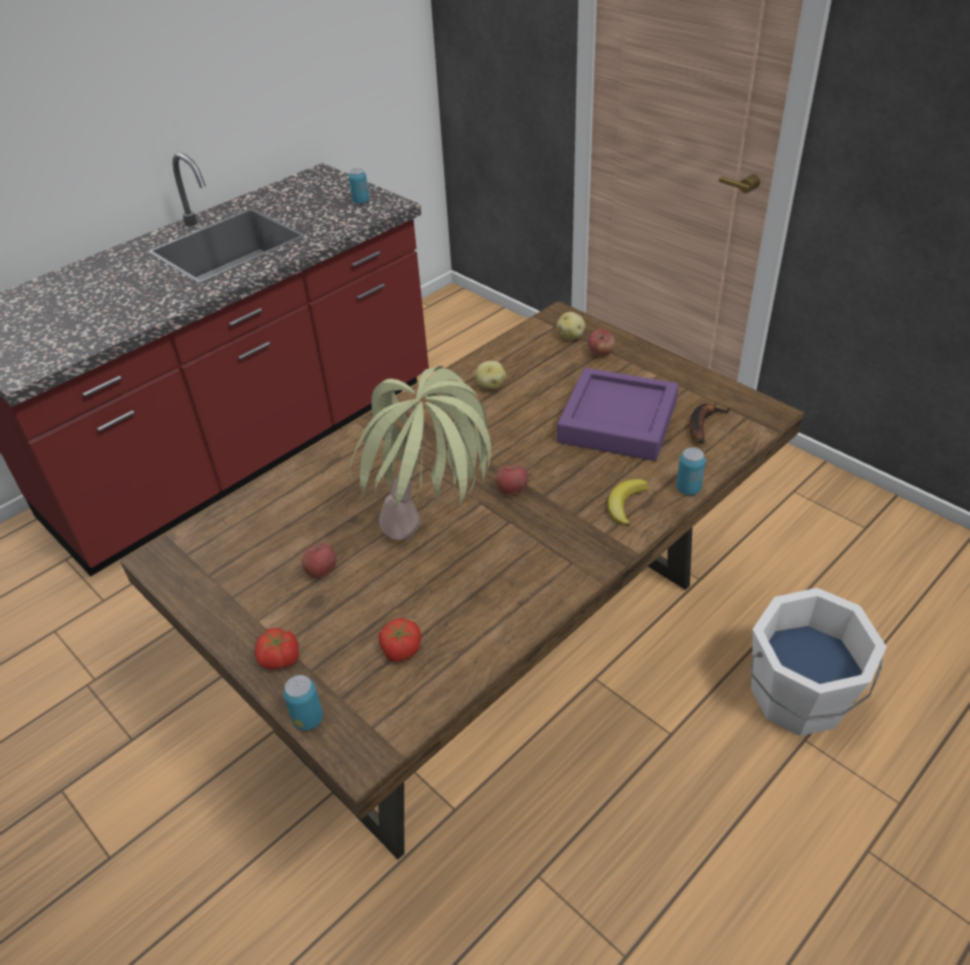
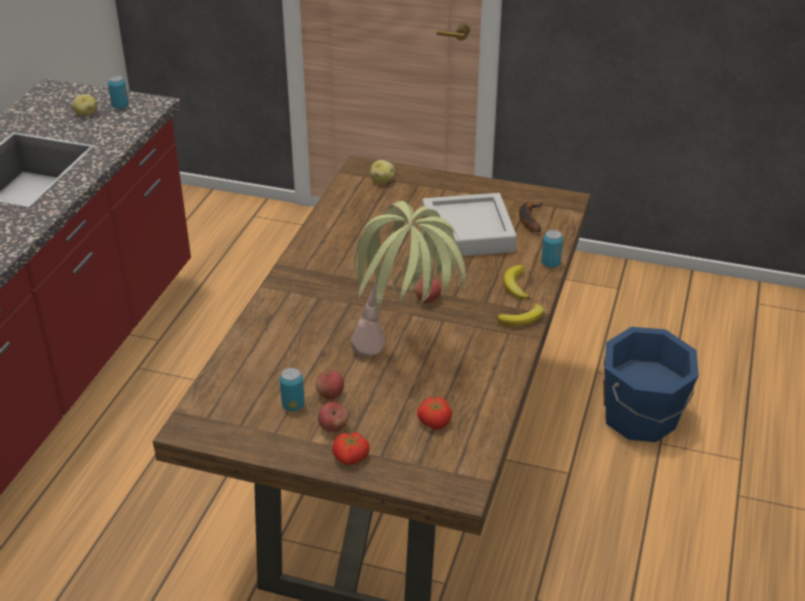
camera: 30 degrees left, 5 degrees down
(308, 719) = (406, 484): can -> can (293, 405)
(490, 385) = (348, 231): potato -> potato (86, 114)
(600, 353) = (416, 188): apple -> apple (333, 428)
(602, 550) = (523, 319): none -> banana
(617, 422) = (467, 233): purple tray -> grey tray
(800, 698) = (642, 418): white bucket -> blue bucket

